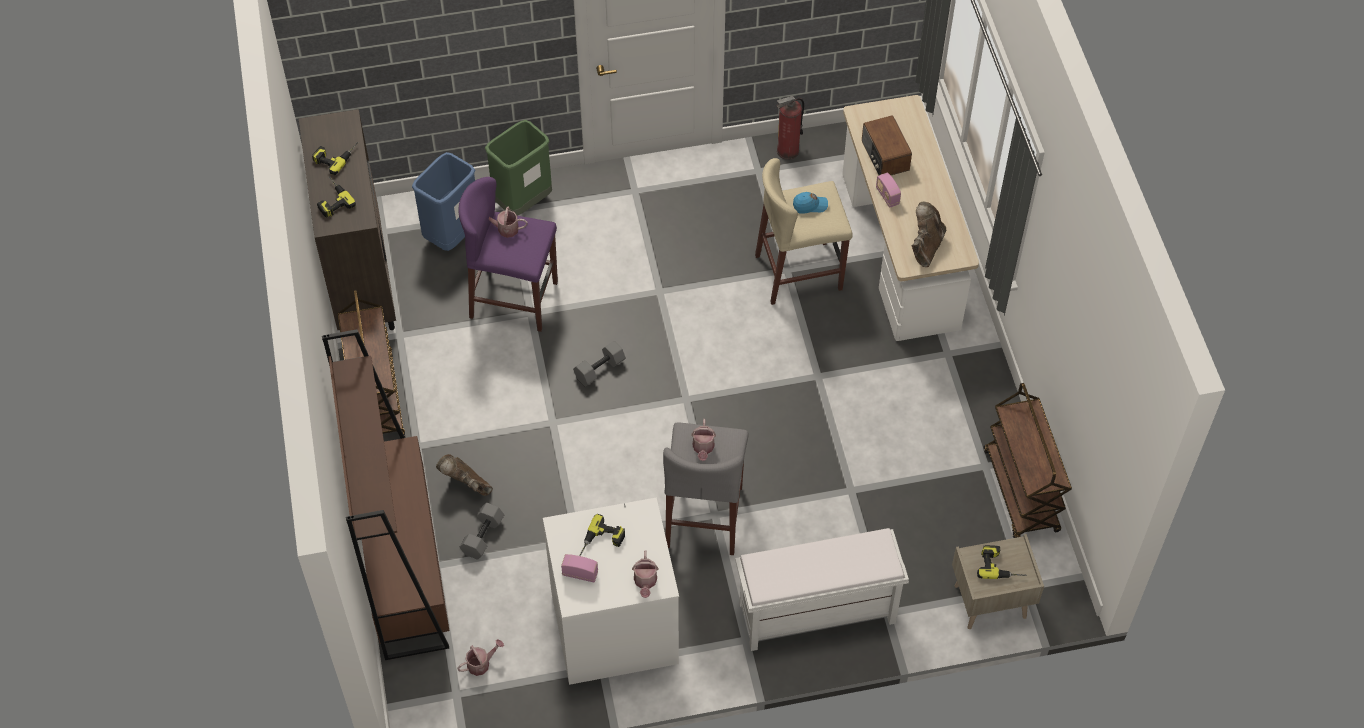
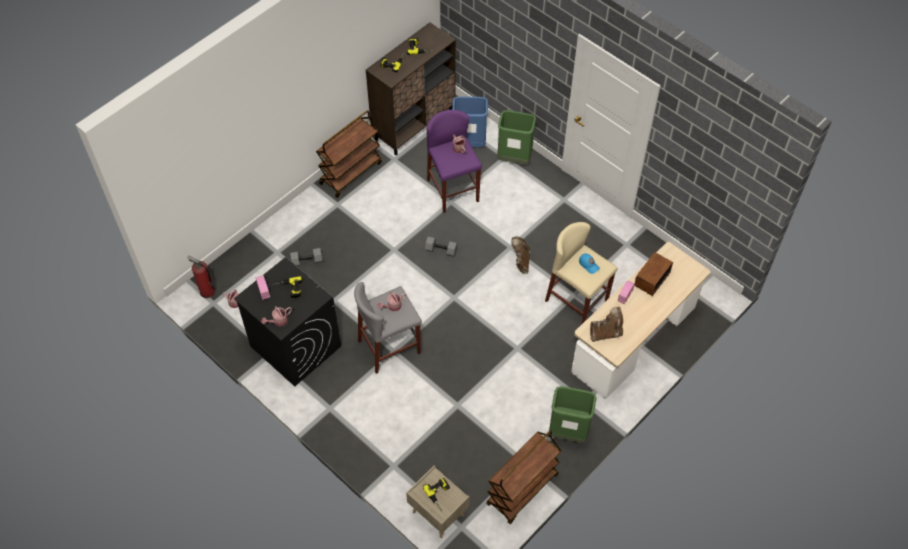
camera: 55 degrees right, 0 degrees up
(404, 566) = (268, 240): brown bookcase -> none
(466, 485) = (330, 237): brown boot -> brown boot (521, 261)
(613, 628) = (295, 346): white washing machine -> black washing machine
(787, 151) = (652, 250): fire extinguisher -> fire extinguisher (207, 292)
(815, 614) = (368, 432): white bench -> none
(976, 395) = (568, 432): none -> green trash can

